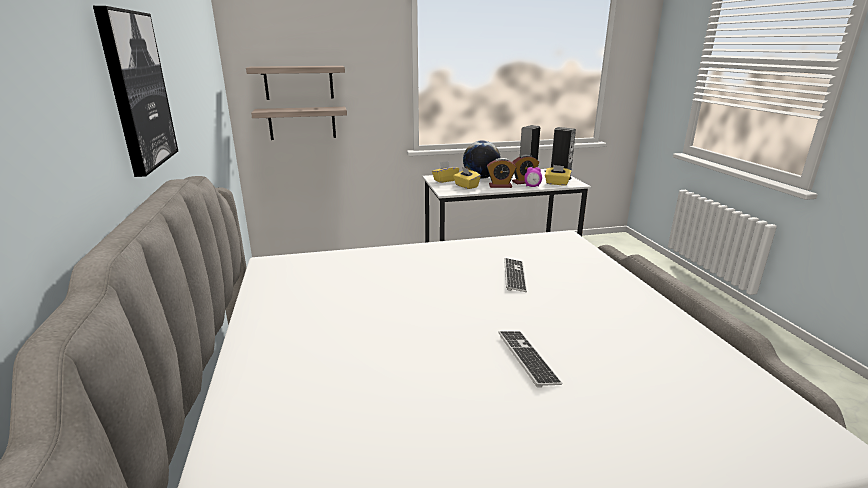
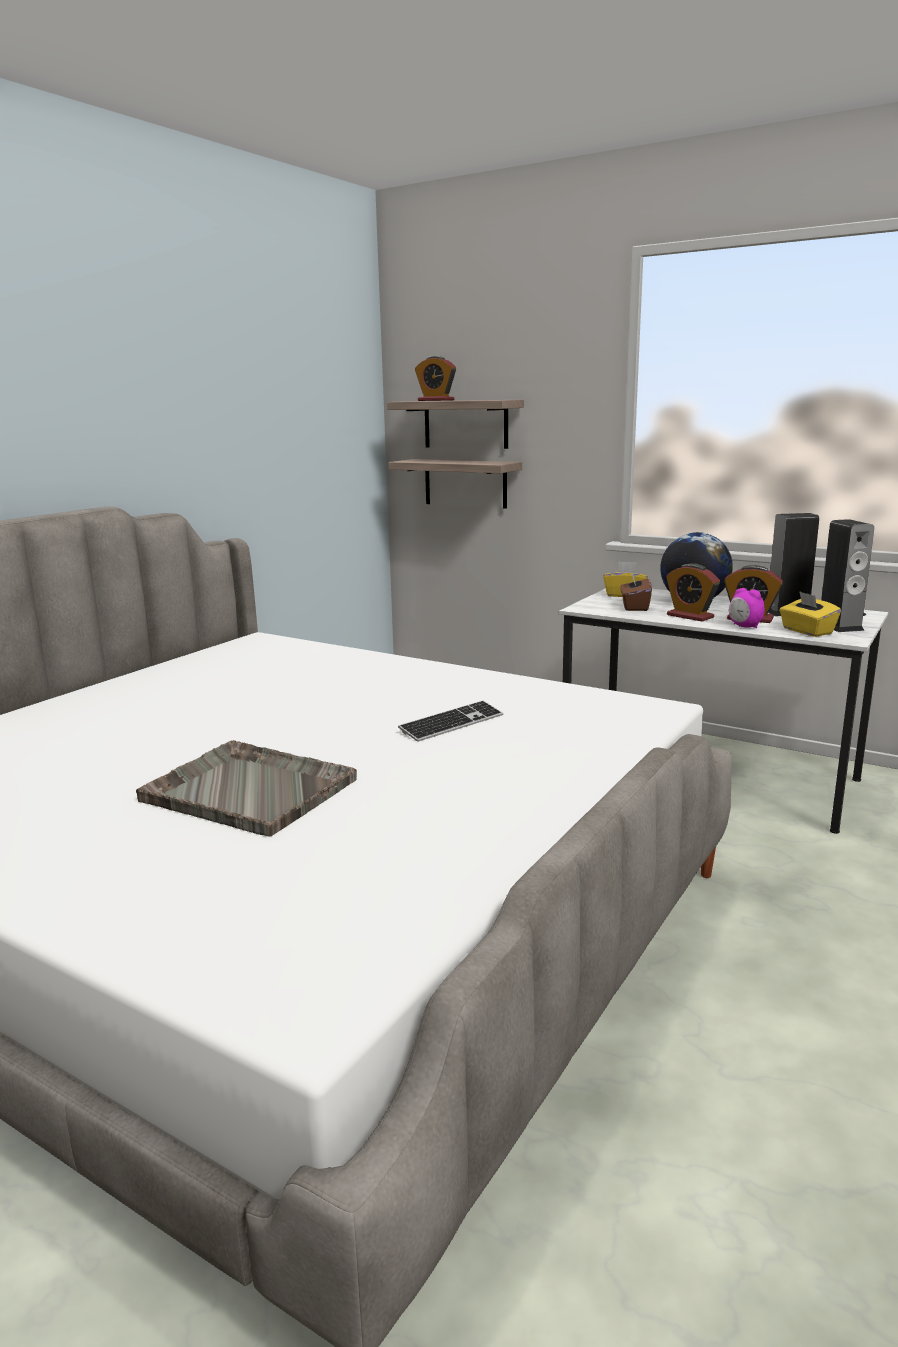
camera: 45 degrees right, 5 degrees down
(137, 90) = (87, 412): picture -> none
(283, 66) = (436, 400): none -> alarm clock
(466, 186) = (634, 607): yellow tissue box -> brown tissue box
(527, 358) = (248, 789): keyboard -> grey tray

